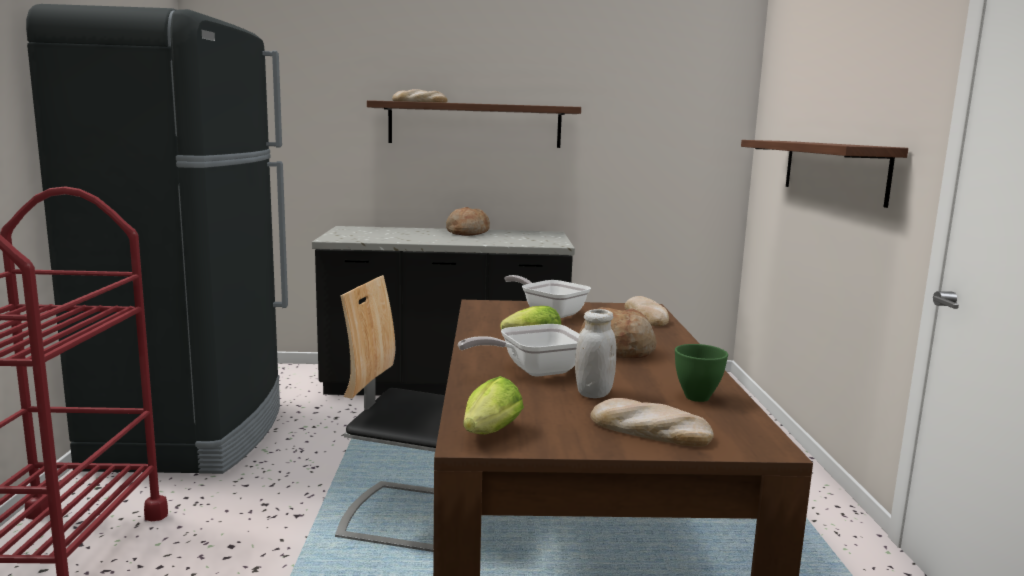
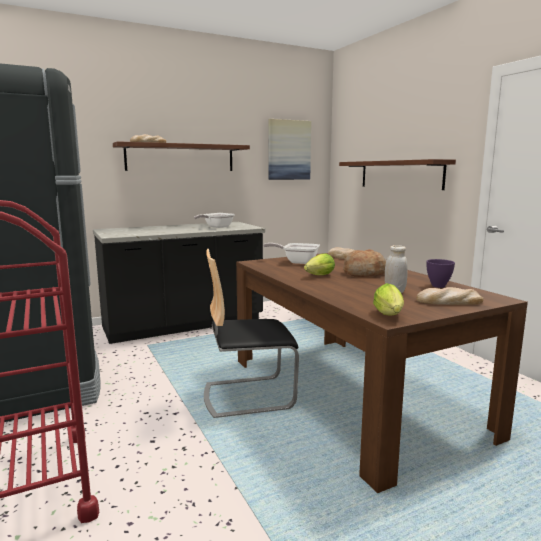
camera: 25 degrees left, 0 degrees up
(467, 233) = (187, 226): bread -> none
(532, 371) = (347, 287): frying pan -> frying pan (216, 227)
(669, 115) = (289, 150): none -> picture
(697, 398) = (439, 286): green bowl -> purple bowl

